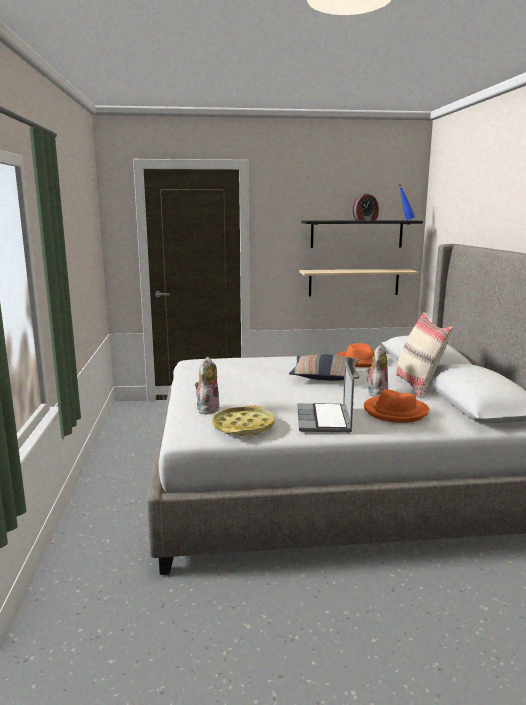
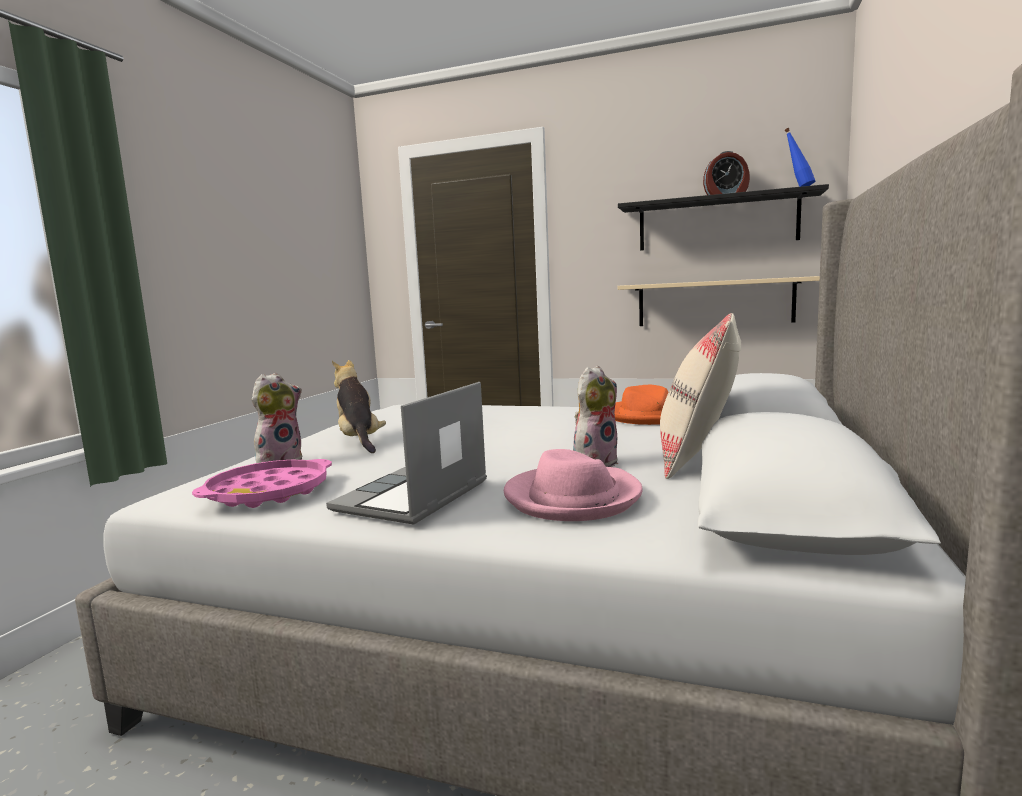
camera: 25 degrees right, 5 degrees down
(225, 391) = (359, 441): none -> plush toy
(243, 426) = (268, 492): yellow tray -> pink tray
(325, 376) = (547, 432): pillow -> none
(395, 412) = (572, 498): orange hat -> pink hat

